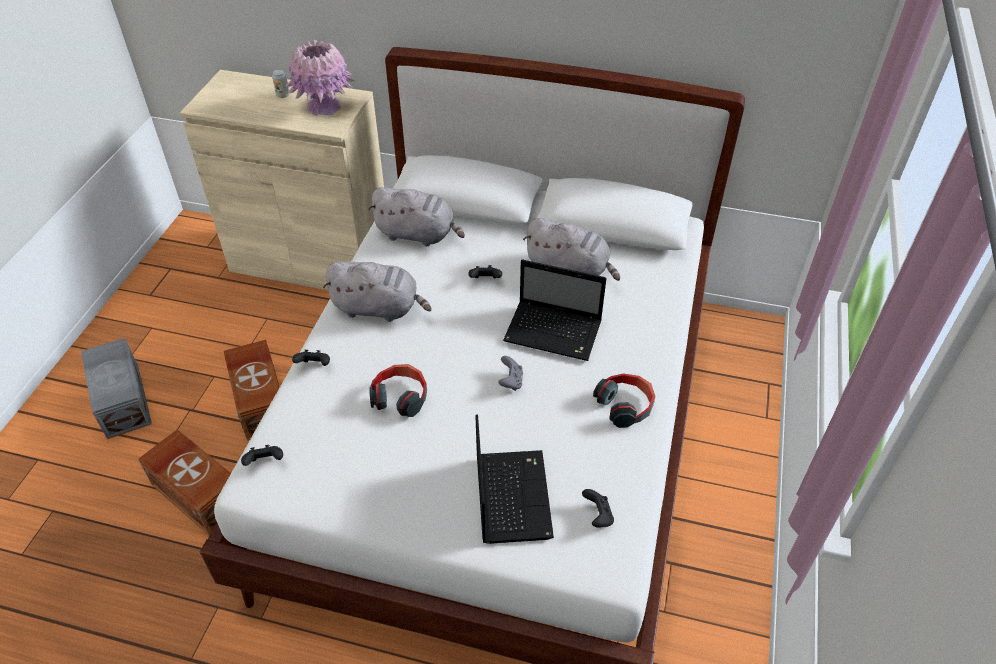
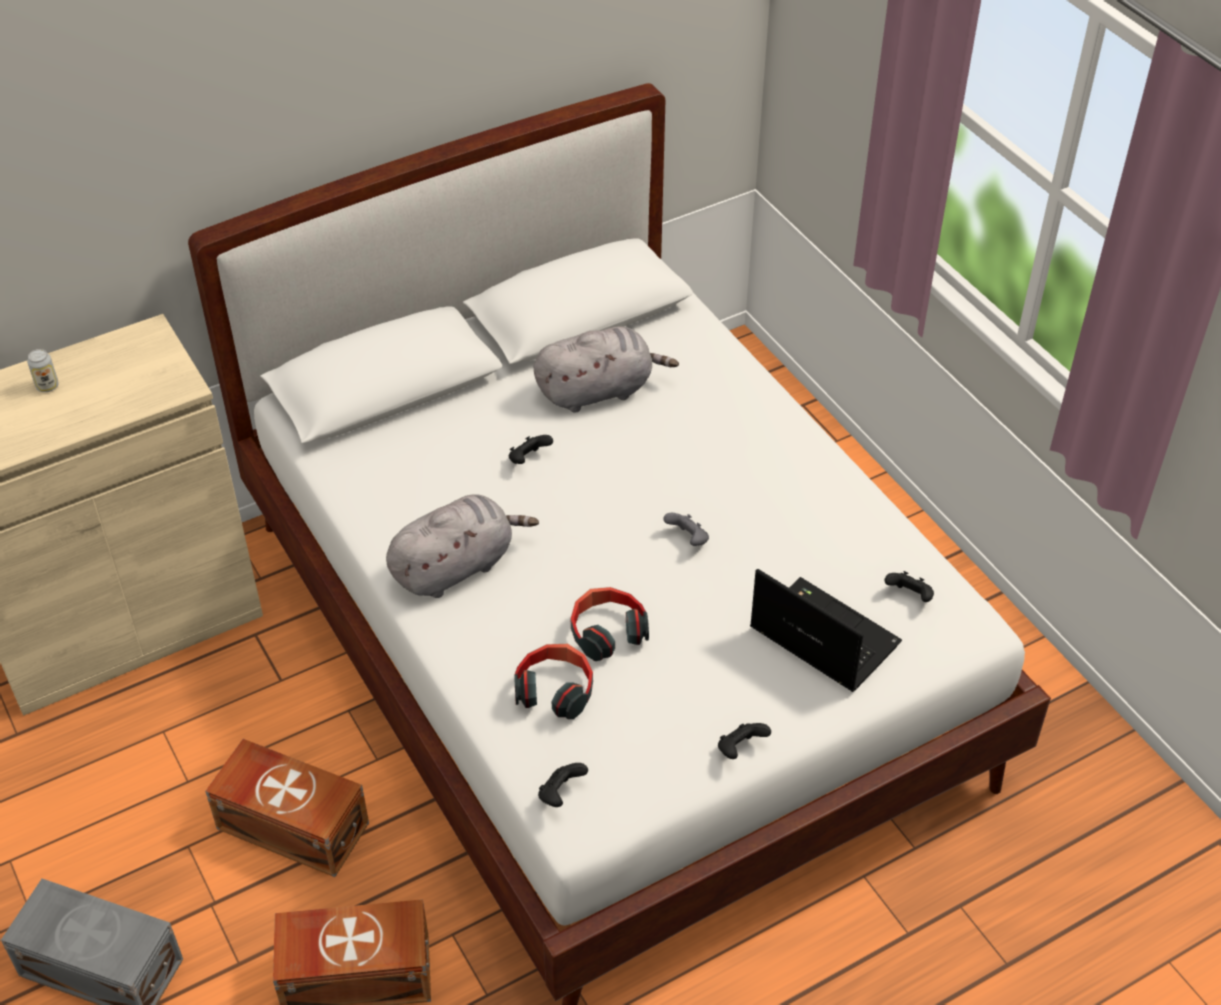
camera: 45 degrees left, 0 degrees up
(315, 366) = (473, 672): black game controller -> black game controller (740, 749)
(324, 106) = (129, 368): pink vase -> none
(418, 234) = (386, 460): grey plush toy -> none
(555, 332) = (667, 463): laptop -> none
(625, 405) = (814, 485): headphones -> headphones (555, 689)

